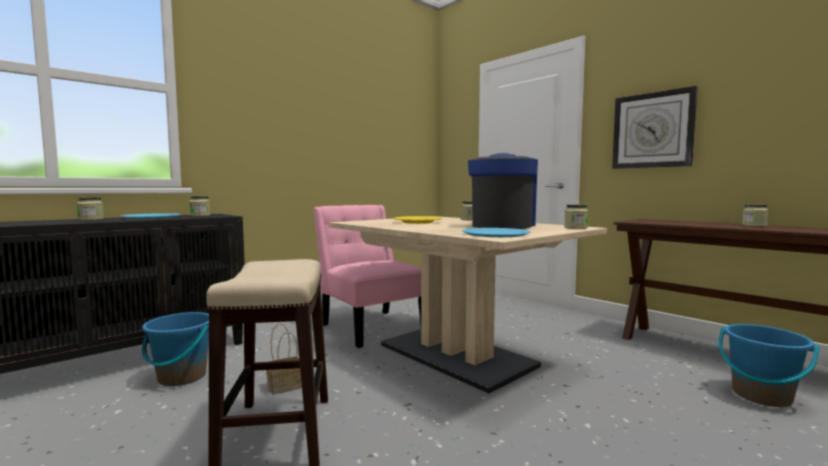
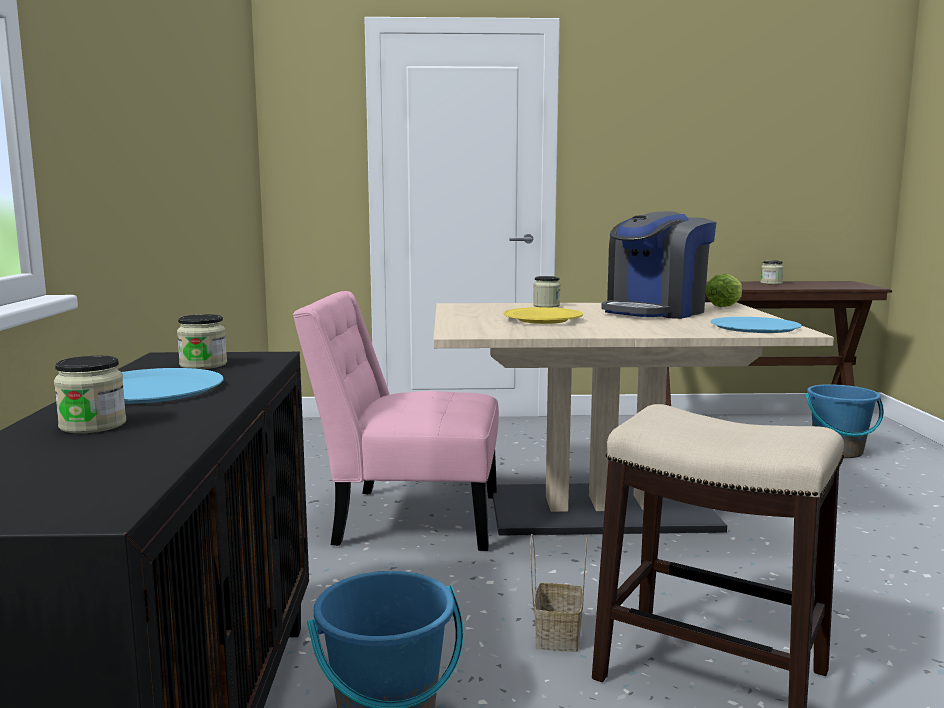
camera: 50 degrees left, 5 degrees up
(502, 225) = (655, 312): coffee machine -> coffee machine turned 105 degrees counterclockwise
(575, 227) = (725, 306): jar -> lettuce
(652, 130) = (653, 168): wall clock -> none

